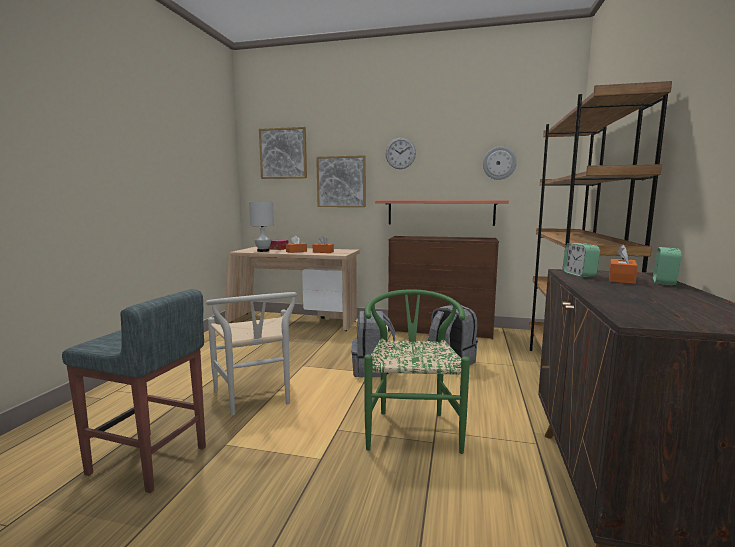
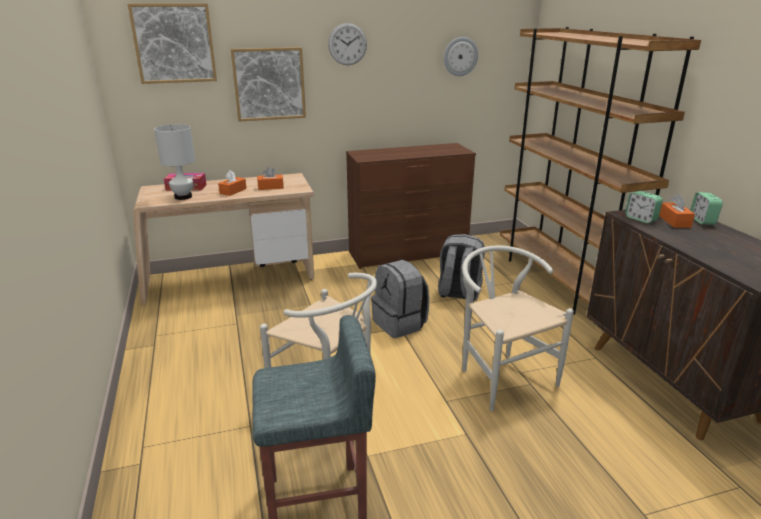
camera: 30 degrees left, 15 degrees up
(412, 427) = (501, 376): green chair -> white chair
(440, 212) = (397, 118): shelf -> none

